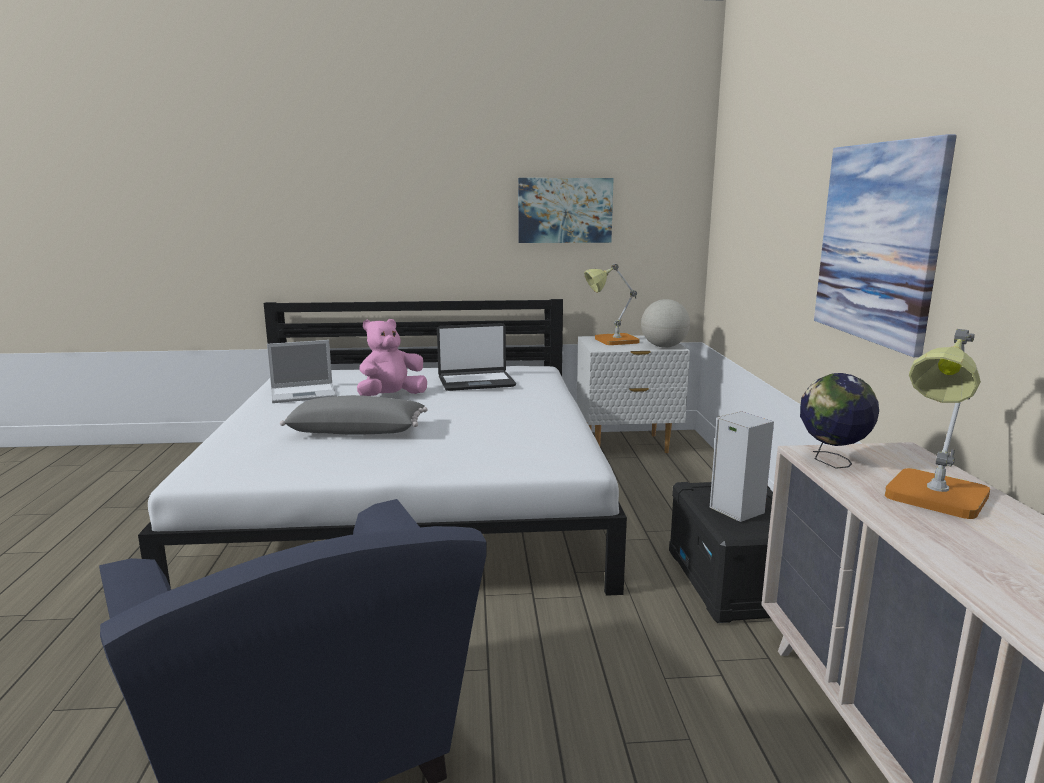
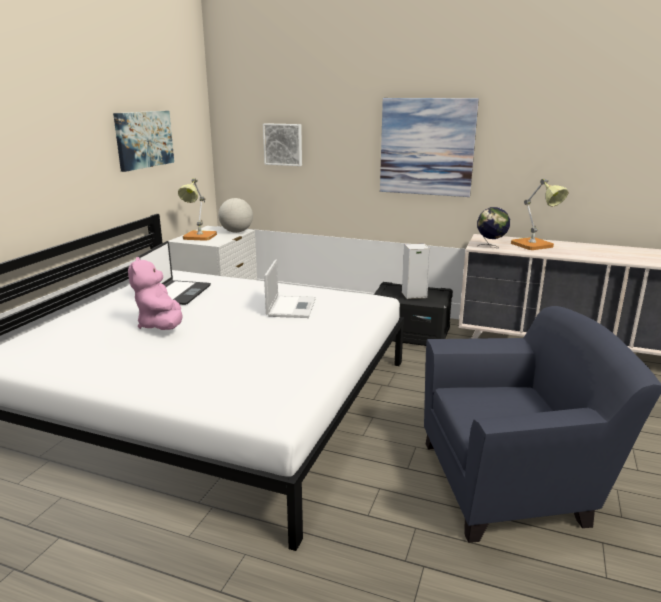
camera: 65 degrees left, 5 degrees up
(305, 393) = (90, 356): laptop -> laptop (291, 307)
(357, 431) = (237, 347): grey pillow -> none
(751, 230) = (283, 144): none -> picture

